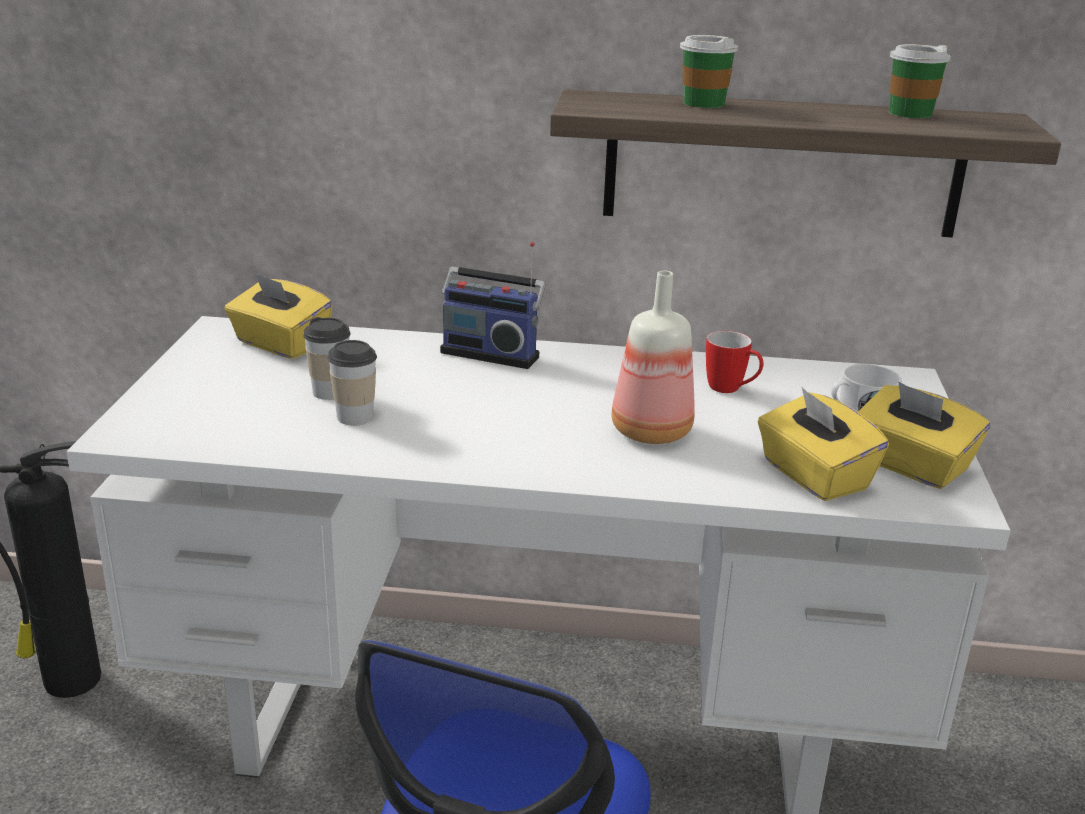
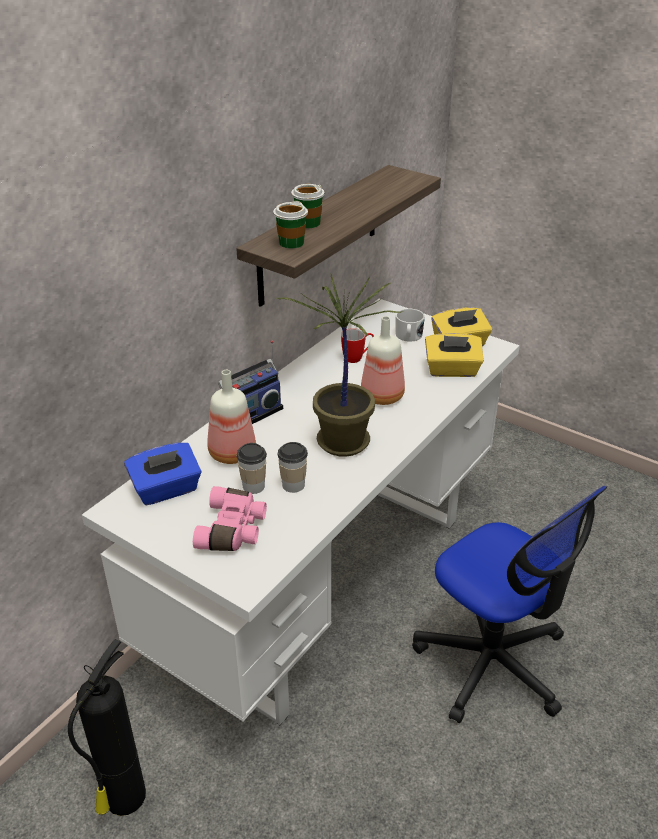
camera: 60 degrees left, 10 degrees up
(227, 401) = (234, 530): none -> pink binoculars
(280, 344) = (166, 490): yellow tissue box -> blue tissue box
(388, 361) = (231, 454): none -> bottle
(494, 426) = (341, 441): none -> potted plant
(910, 113) = (369, 186): cup -> cup (291, 243)

